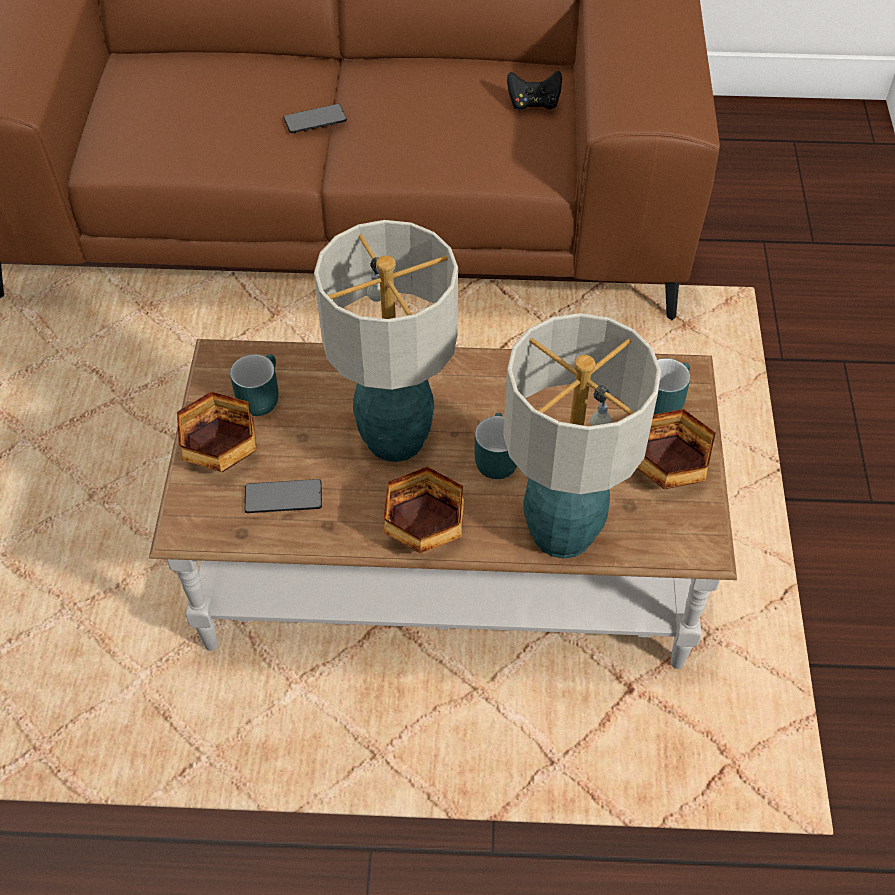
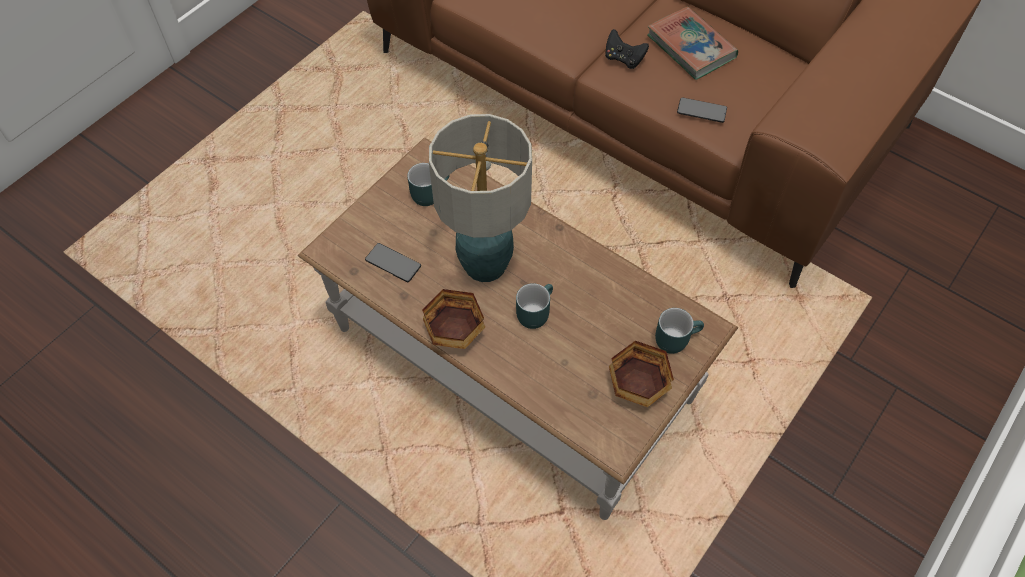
camera: 35 degrees right, 5 degrees up
(223, 455) = (381, 217): bowl -> none
(315, 120) = (608, 27): phone -> phone (701, 111)
(426, 100) = (691, 47): none -> book
(533, 103) = (764, 84): black game controller -> black game controller (623, 59)
(564, 532) = (537, 385): table lamp -> none

